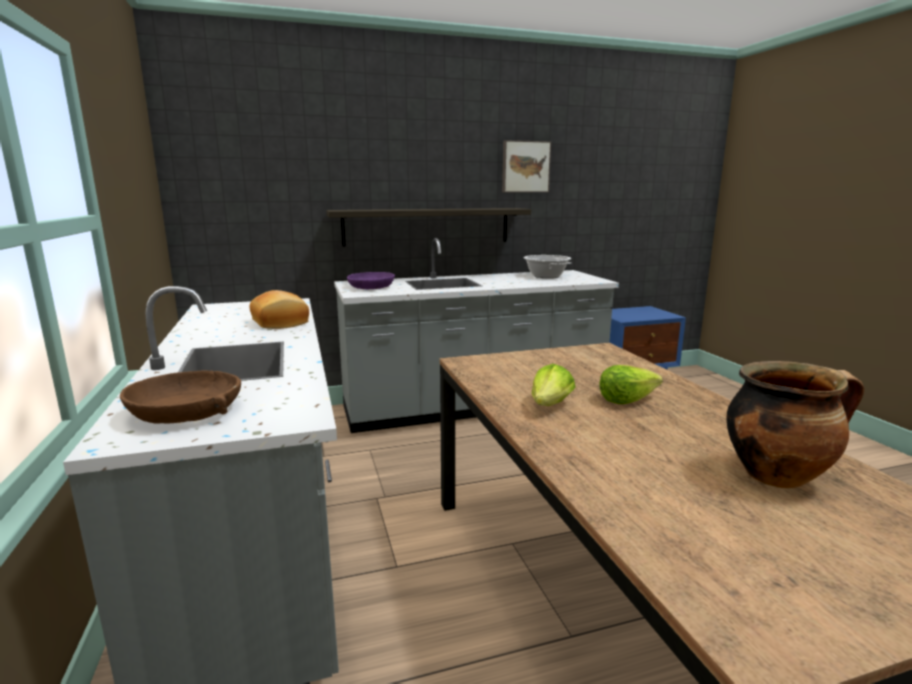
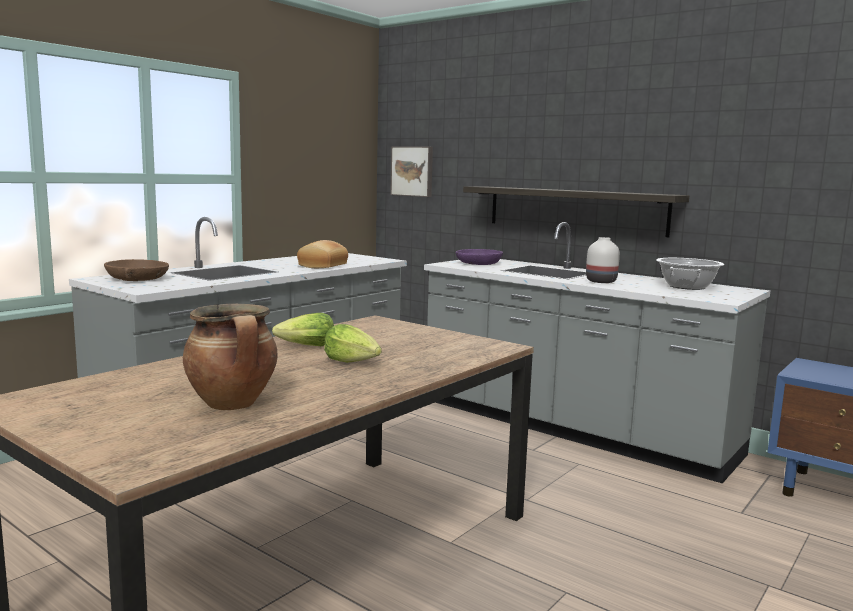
camera: 55 degrees right, 5 degrees down
(504, 283) = (601, 281): none -> white vase
(525, 167) = (703, 142): picture -> picture (413, 171)

